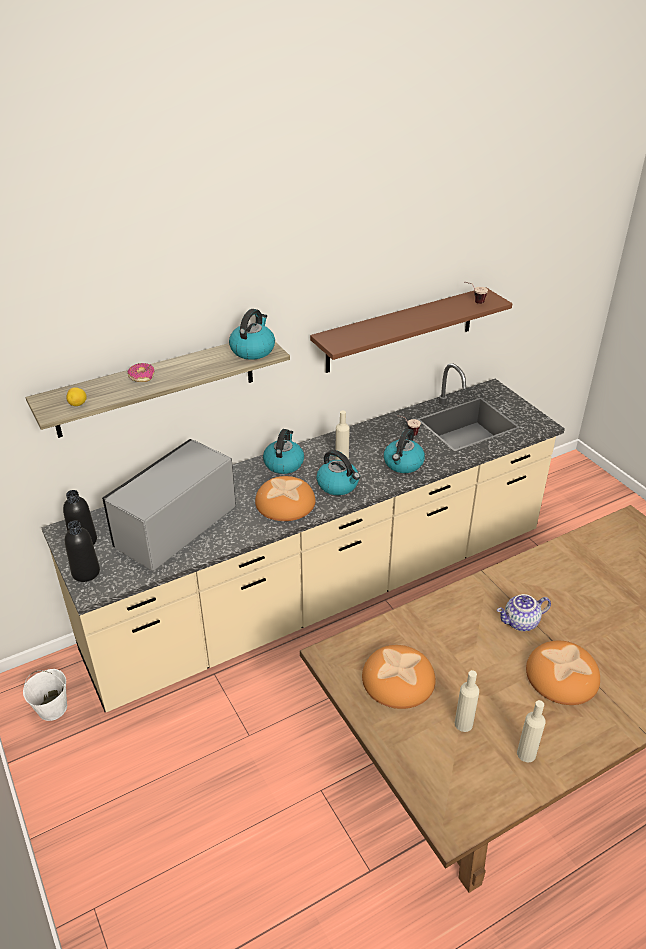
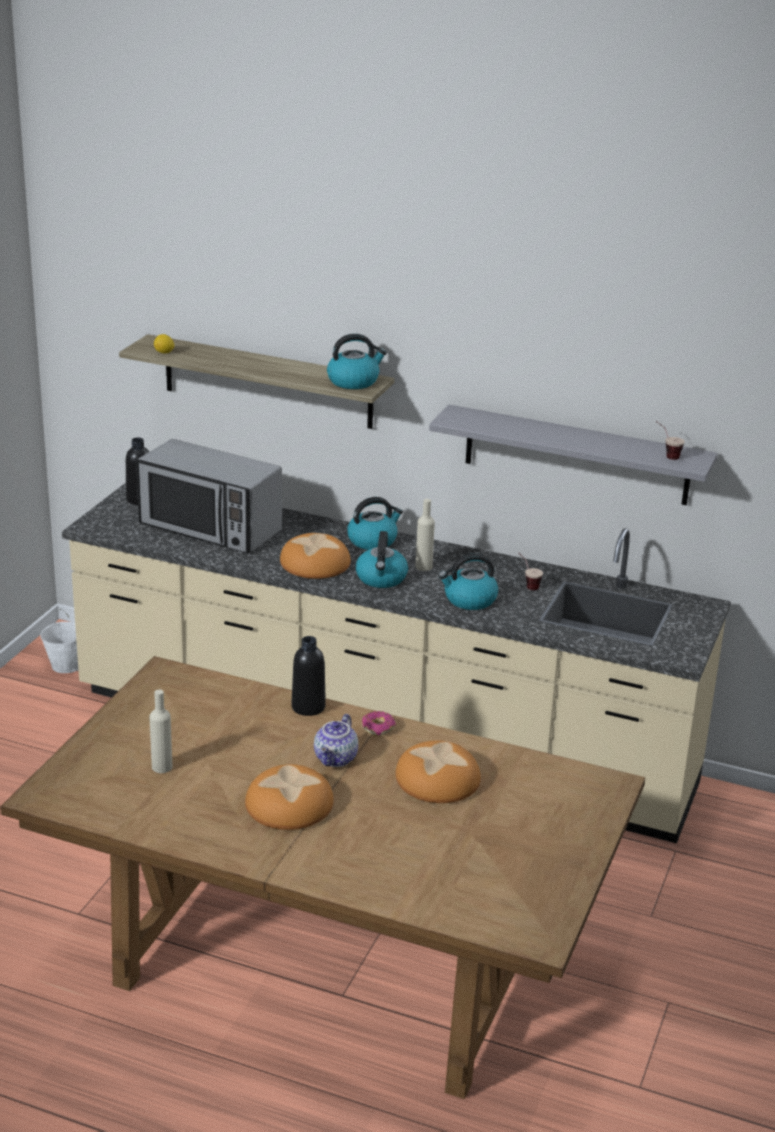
camera: 50 degrees right, 10 degrees down
(86, 572) = (106, 516): black bottle -> black bottle (308, 707)
(142, 376) = (239, 358): donut -> donut (378, 728)
(175, 527) = (210, 528): microwave -> microwave turned 150 degrees counterclockwise
(399, 680) = (176, 716): bread -> bread (438, 779)
(401, 330) = (576, 455): brown shelf -> grey shelf
(520, 623) = (336, 759): teapot -> teapot turned 105 degrees counterclockwise
(526, 754) = (163, 812): beige bottle -> none

